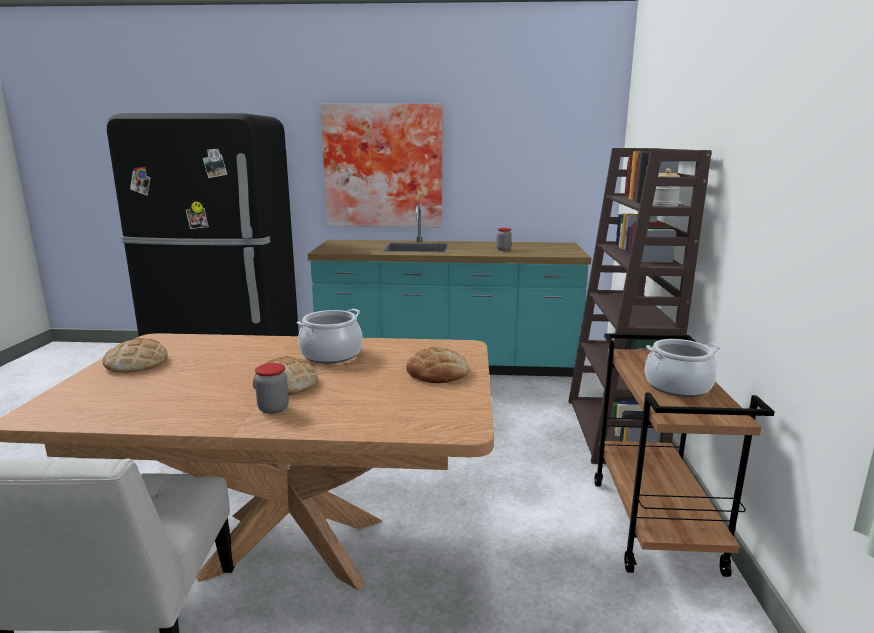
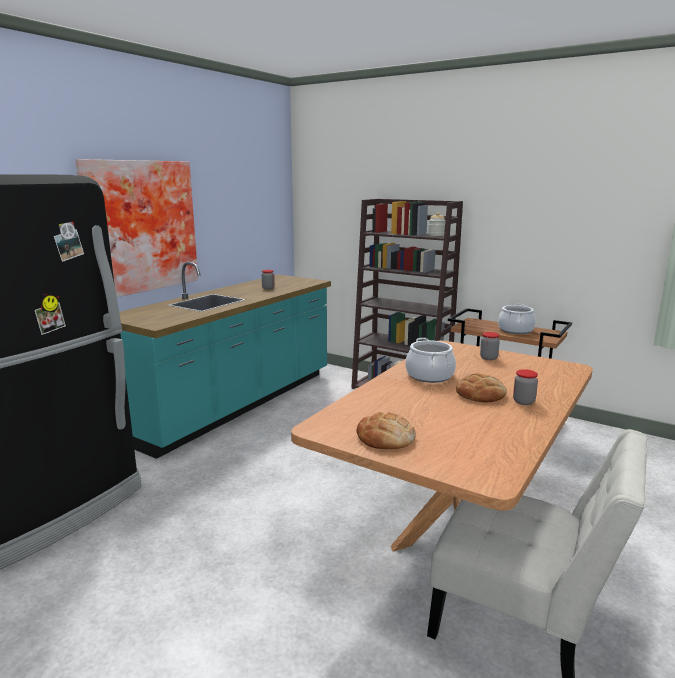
camera: 60 degrees left, 0 degrees up
(438, 373) = (488, 358): bread -> jar

